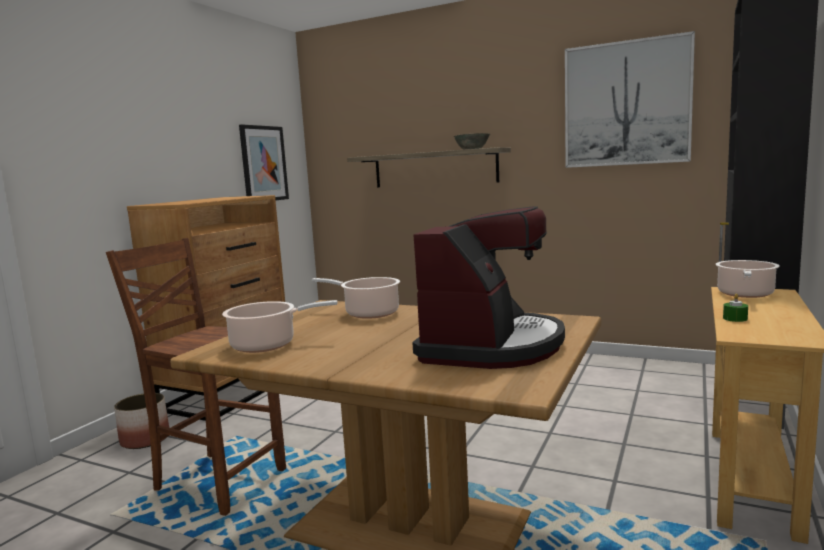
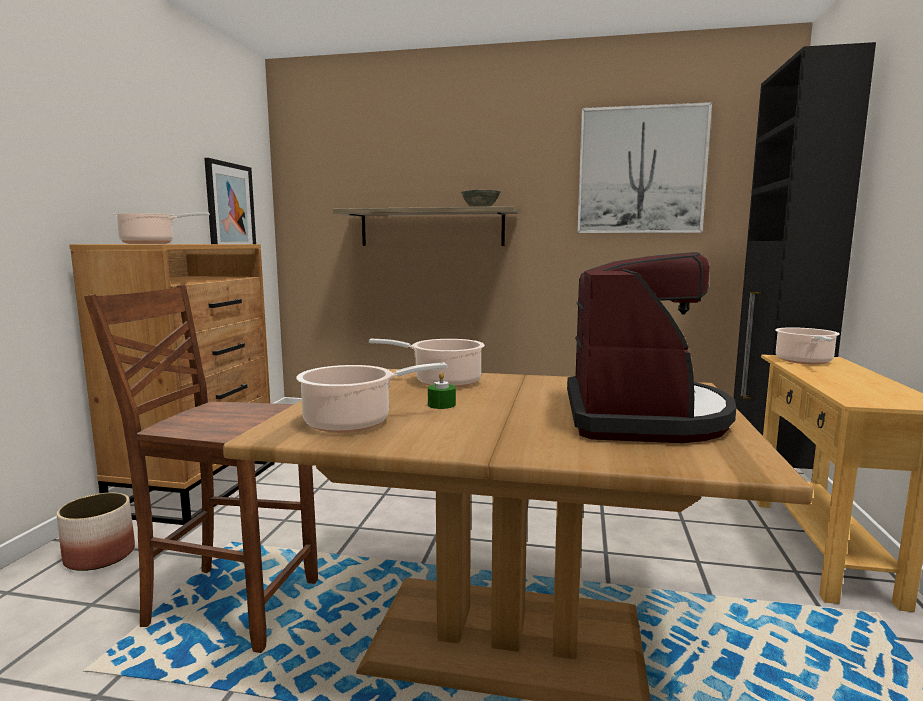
camera: 15 degrees left, 0 degrees up
(187, 201) = (151, 243): none -> cooking pot
(735, 318) = (830, 384): green candle -> green candle (441, 405)

